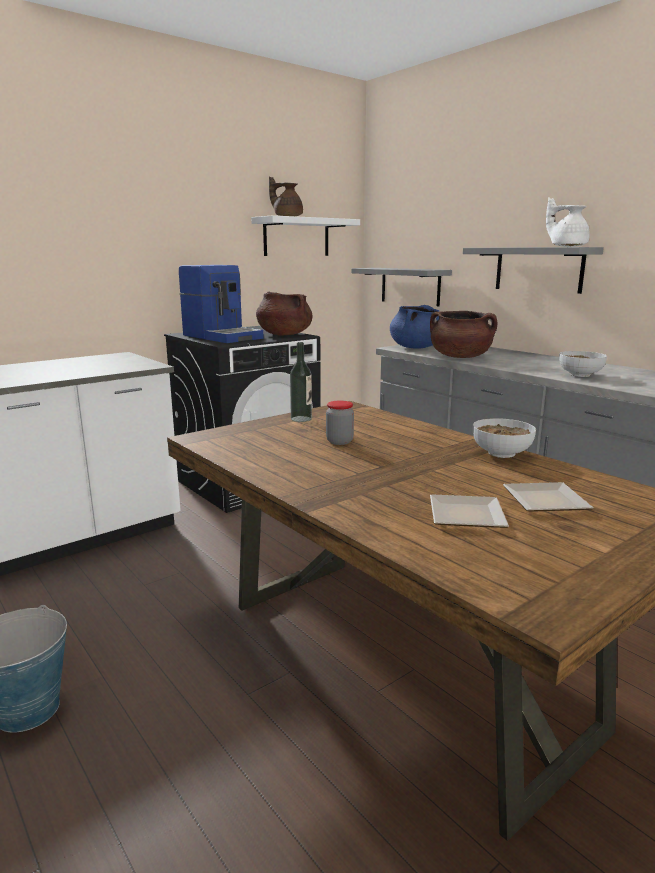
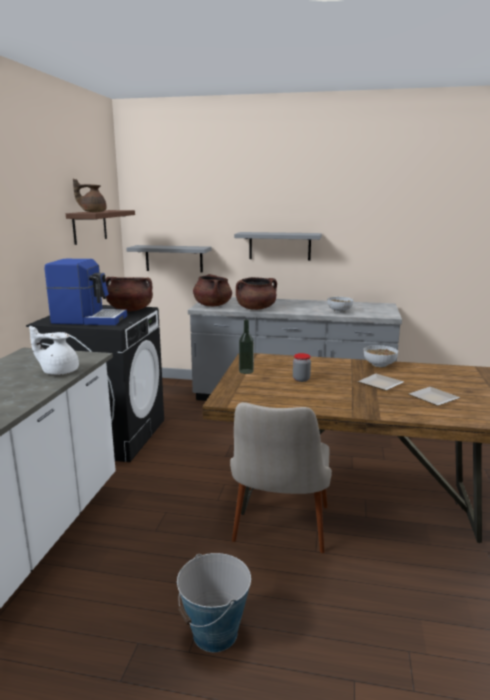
camera: 40 degrees left, 0 degrees up
(241, 652) = (279, 535): none -> beige chair
(296, 237) = (90, 226): white shelf -> brown shelf
(416, 347) = (212, 305): blue cooking pot -> brown cooking pot
(548, 502) = (442, 383): plate -> plate (382, 384)
(567, 246) = (304, 233): white teapot -> white teapot (59, 371)

